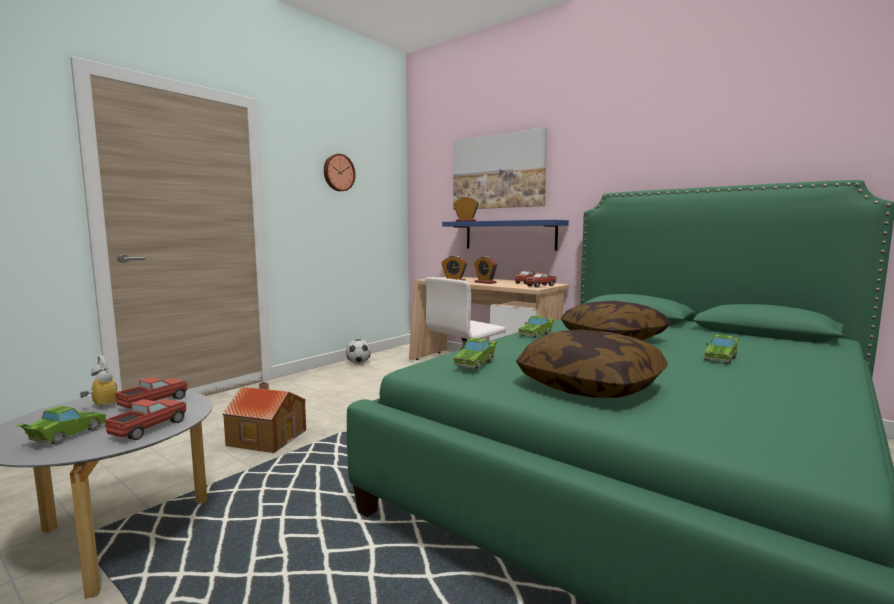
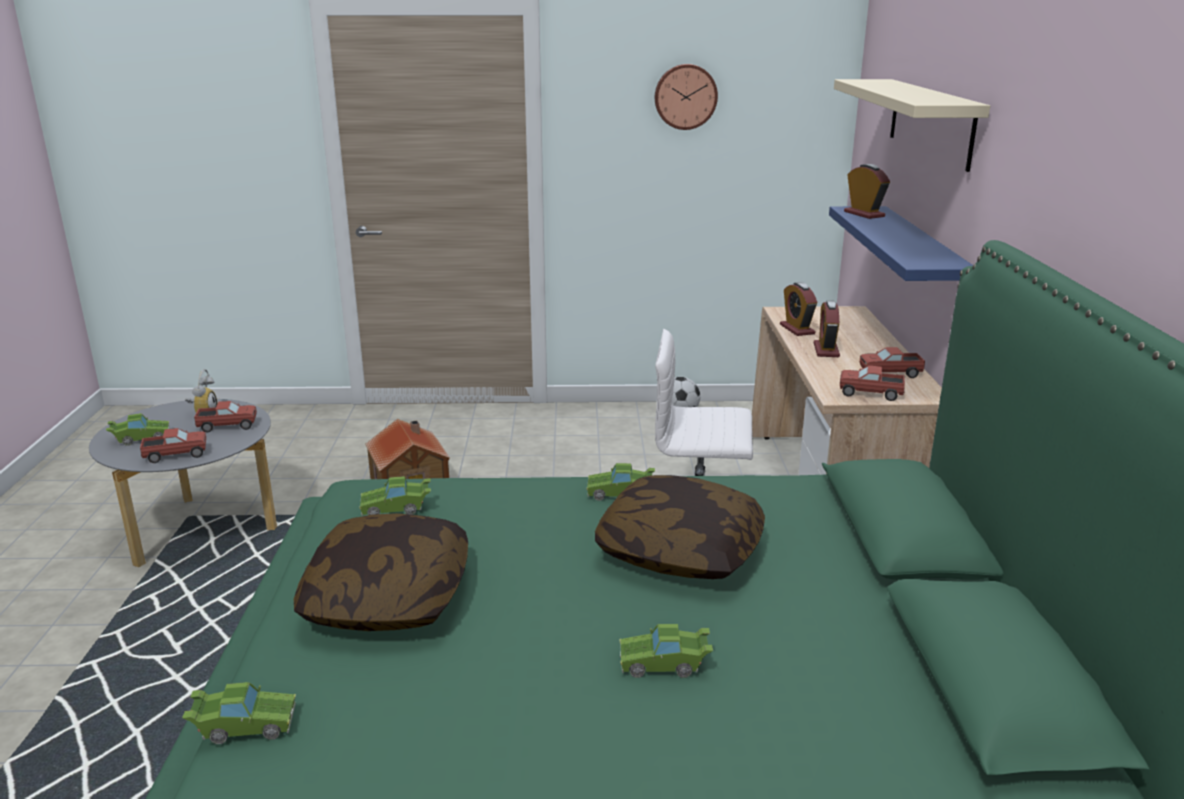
camera: 50 degrees right, 15 degrees up
(498, 172) = (930, 121): picture -> beige shelf
(738, 446) = (244, 727): none -> green toy car

